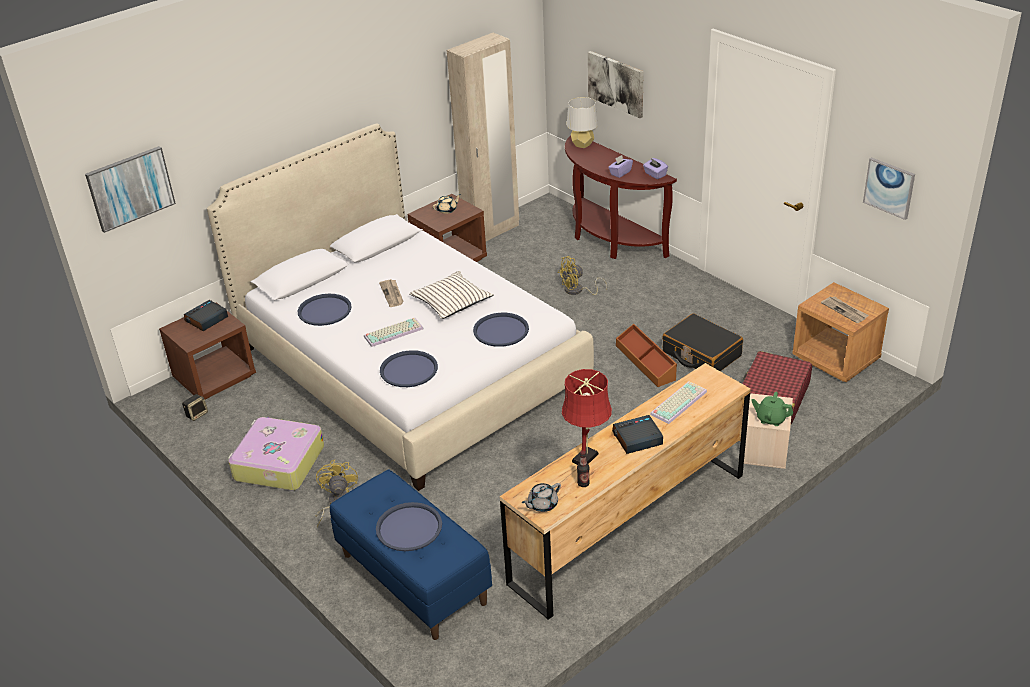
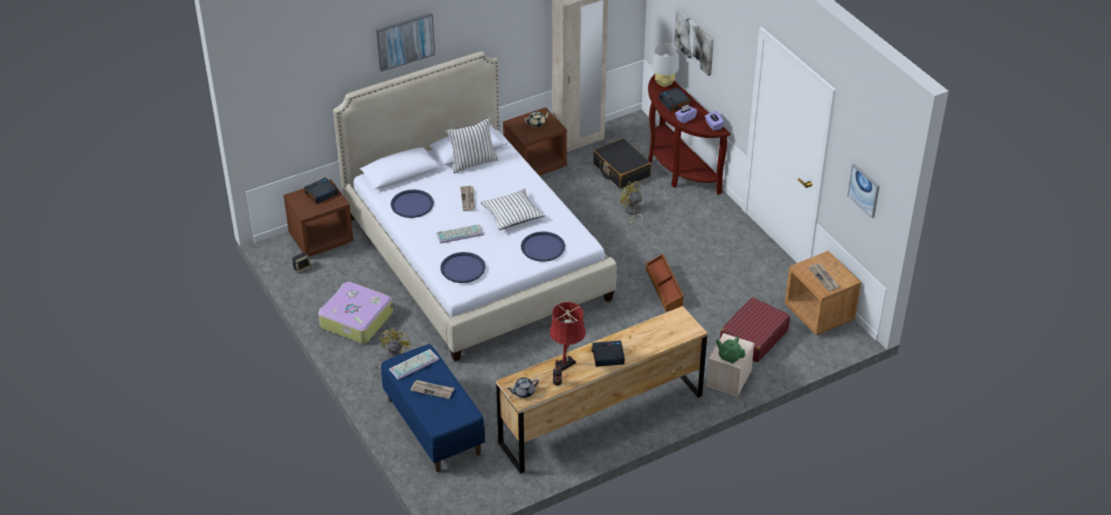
camera: 10 degrees right, 5 degrees up
(130, 188) = (276, 91): picture -> picture (405, 41)
(386, 256) = (472, 162): none -> white pillow
(409, 527) = (432, 390): blue tray -> newspaper
(577, 291) = (632, 212): yellow fan -> yellow fan turned 60 degrees clockwise
(602, 160) = (675, 102): none -> alarm clock
(678, 402) = (649, 333): keyboard -> keyboard (414, 364)
(701, 354) = (712, 289): black suitcase -> black suitcase (621, 170)

